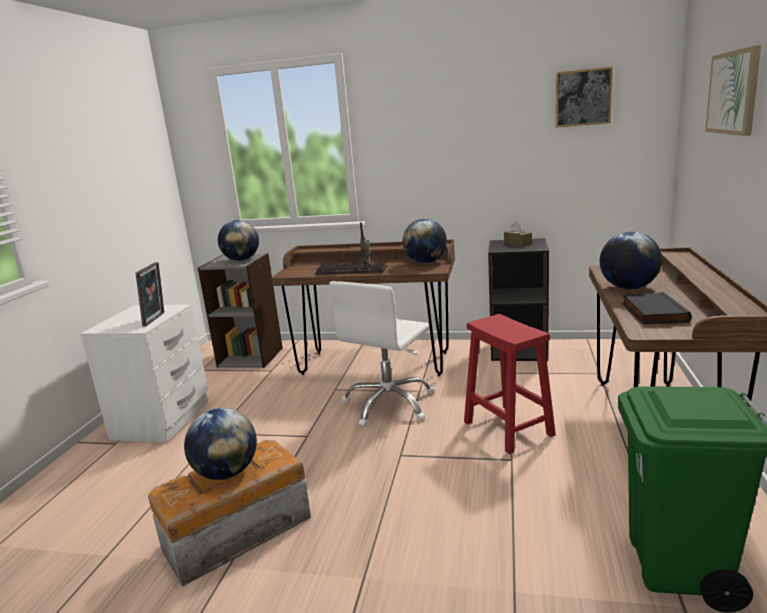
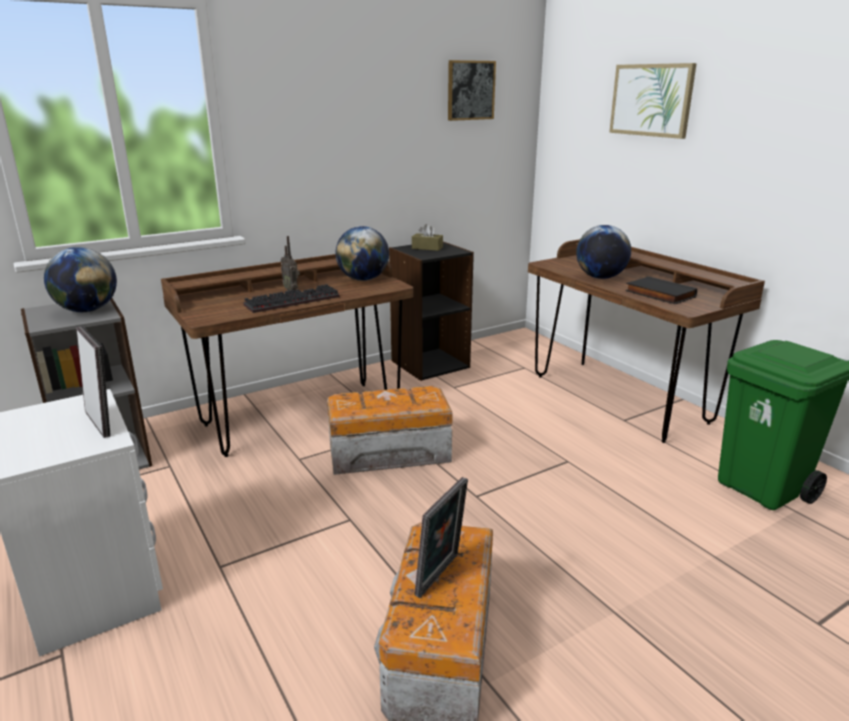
camera: 45 degrees left, 5 degrees up
(227, 473) = (441, 576): globe -> picture frame
(389, 404) = (387, 453): white office chair -> storage box
(507, 428) = (525, 436): red stool -> none

